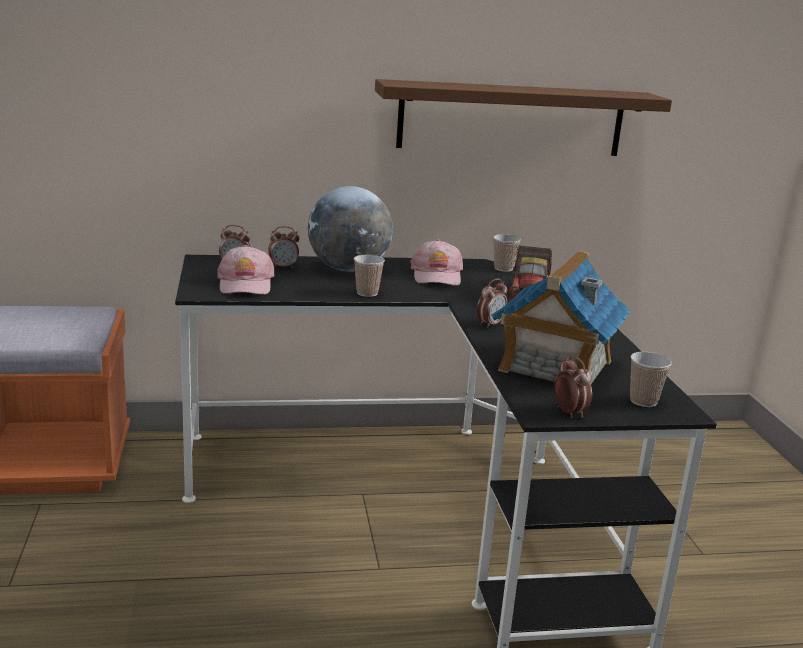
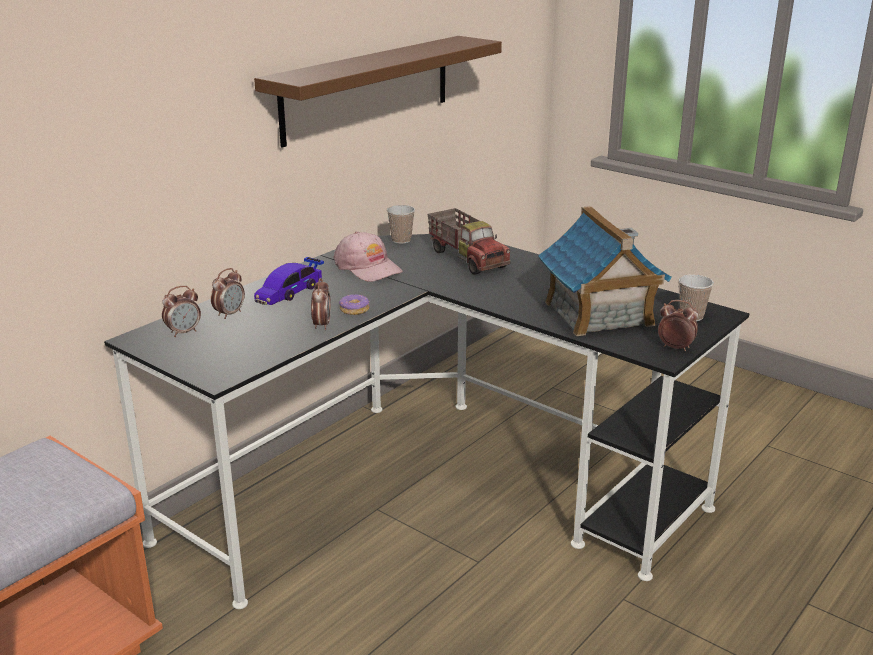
camera: 40 degrees left, 5 degrees up
(245, 283) = (236, 347): pink cap -> none
(348, 269) = (290, 292): globe -> toy car
(367, 293) = (354, 310): cup -> donut
(490, 324) = (495, 298): alarm clock -> alarm clock (321, 325)

